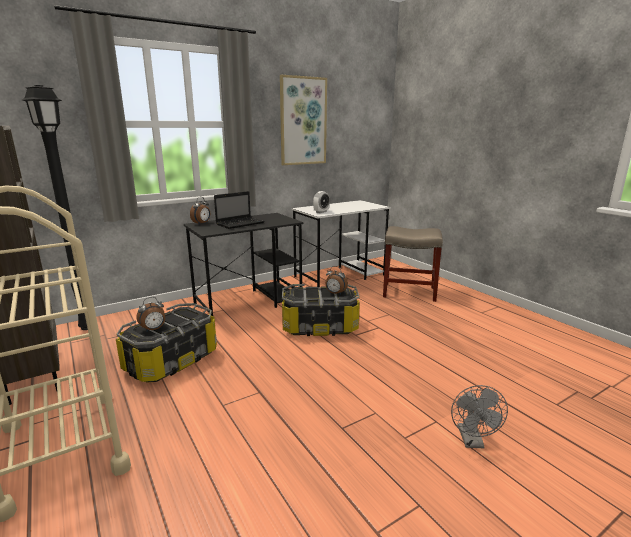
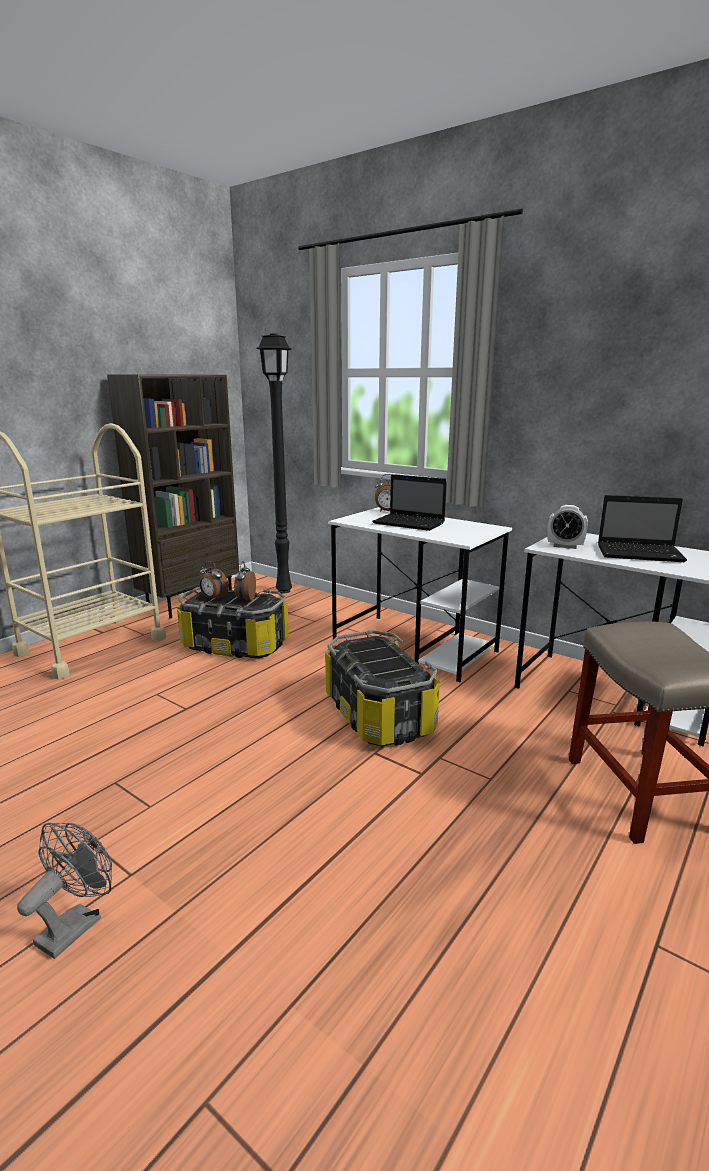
camera: 70 degrees right, 0 degrees up
(249, 302) = (415, 646): black desk -> white desk
(303, 121) = (620, 365): picture -> none
(335, 293) = (388, 670): alarm clock -> alarm clock (245, 599)
(343, 207) = (641, 554): none -> laptop
(472, 441) = (76, 924): grey fan -> grey fan turned 135 degrees clockwise

